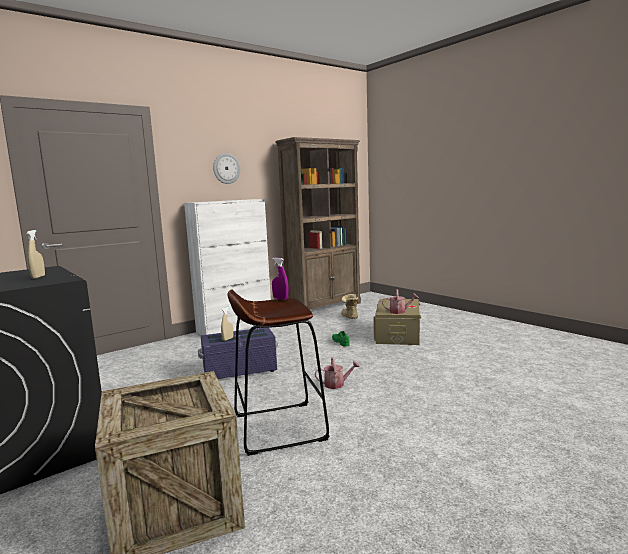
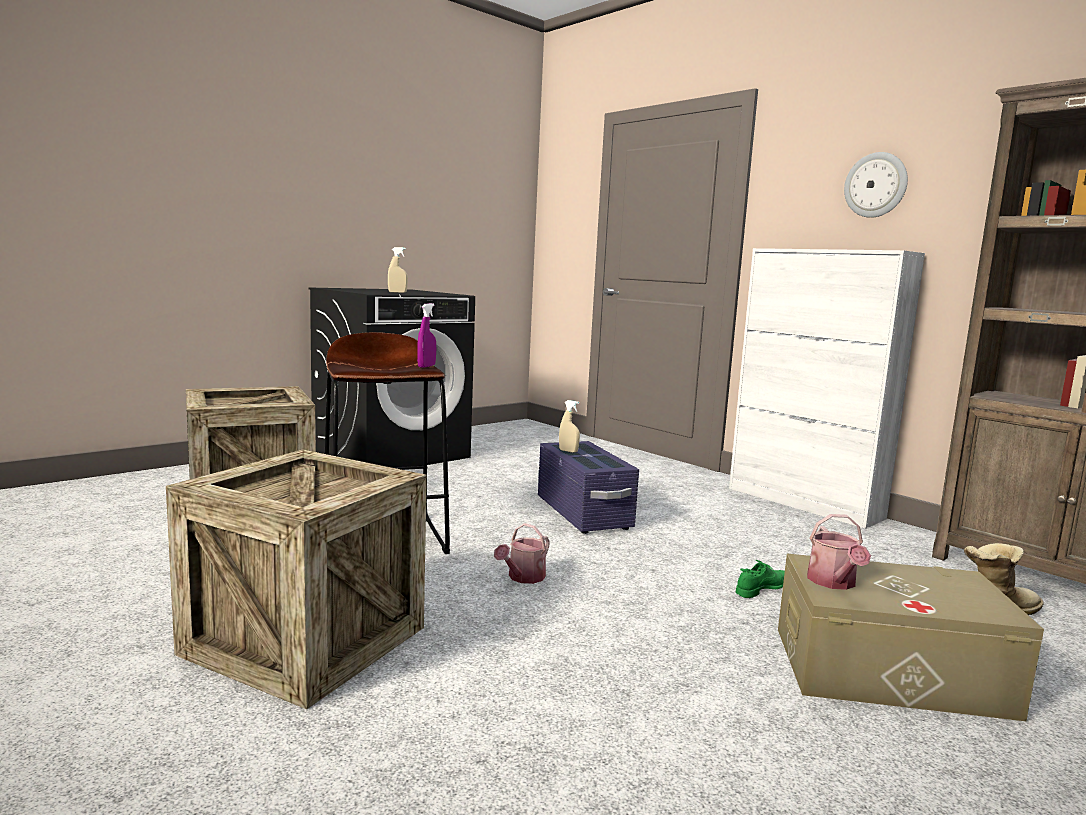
camera: 85 degrees right, 0 degrees up
(337, 384) = (523, 578): watering can -> watering can turned 45 degrees clockwise
(428, 432) = (305, 640): none -> crate

